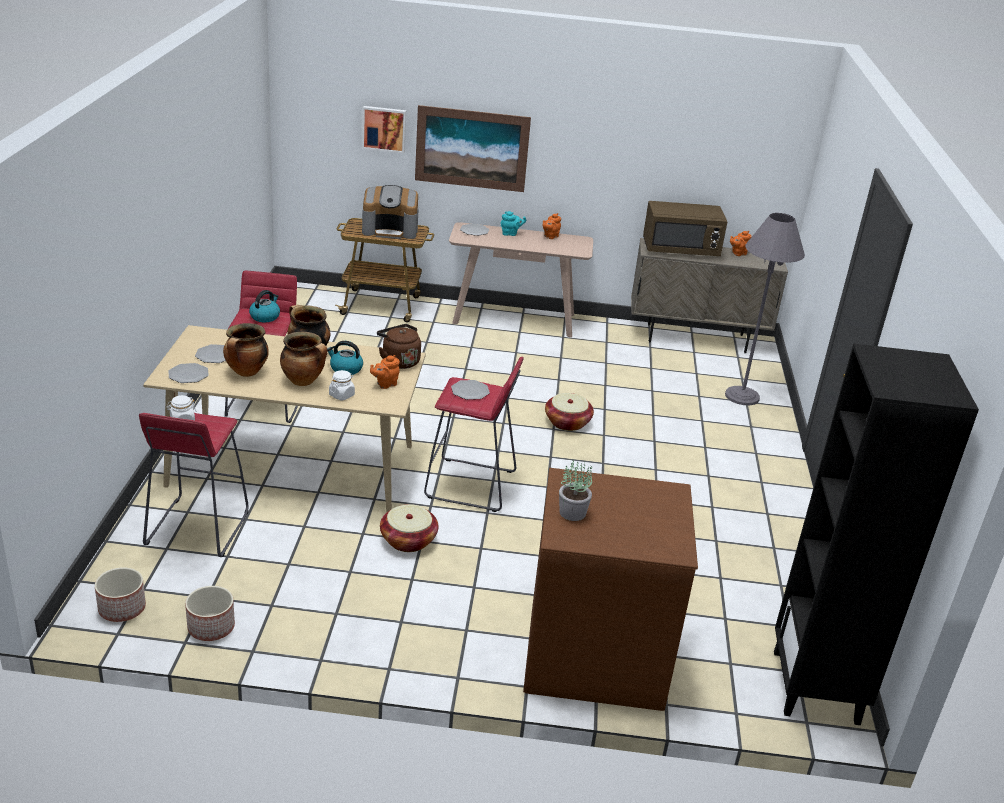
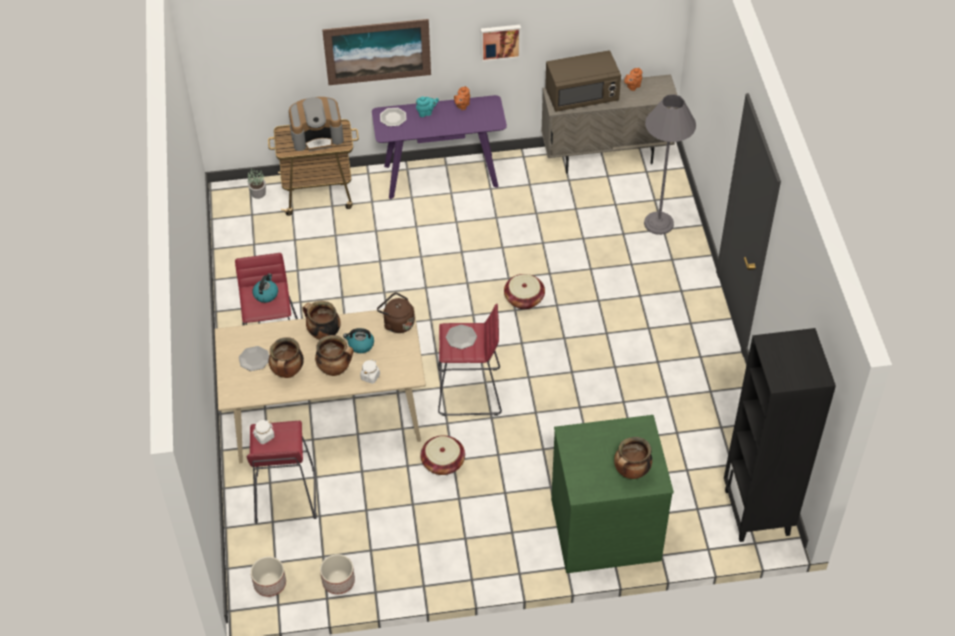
camera: 10 degrees left, 20 degrees up
(188, 374) = (246, 388): plate -> none
(384, 129) = (293, 52): picture -> picture (500, 41)
(385, 384) = (397, 354): orange teapot -> none
(514, 318) = (441, 175): beige console table -> purple console table
(573, 512) = (582, 466): potted plant -> potted plant (258, 193)
(595, 654) = (605, 527): brown dresser -> green dresser
(641, 533) = (631, 472): none -> cooking pot

